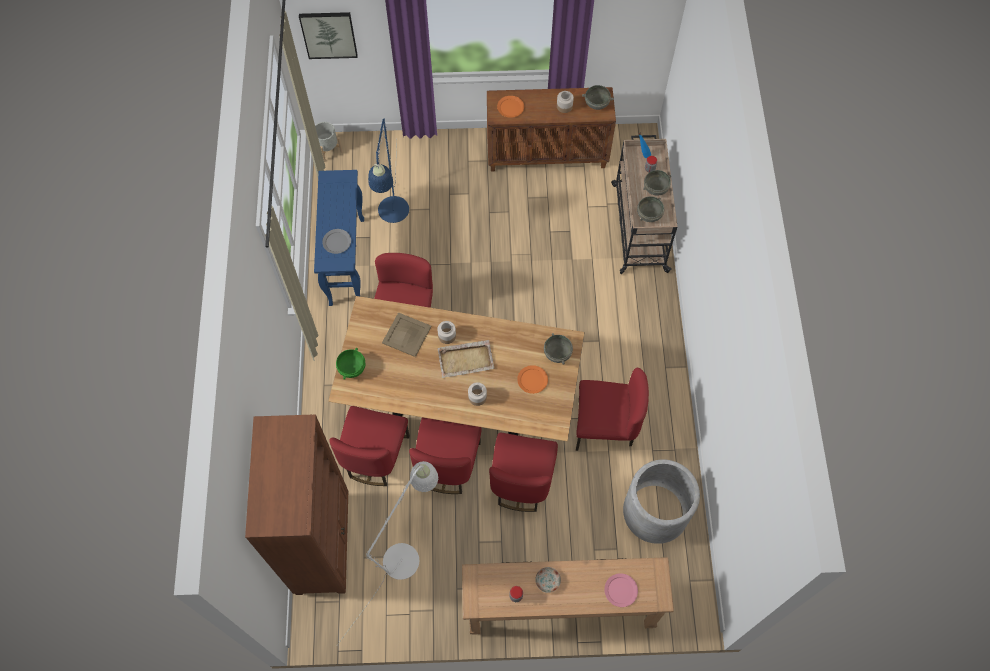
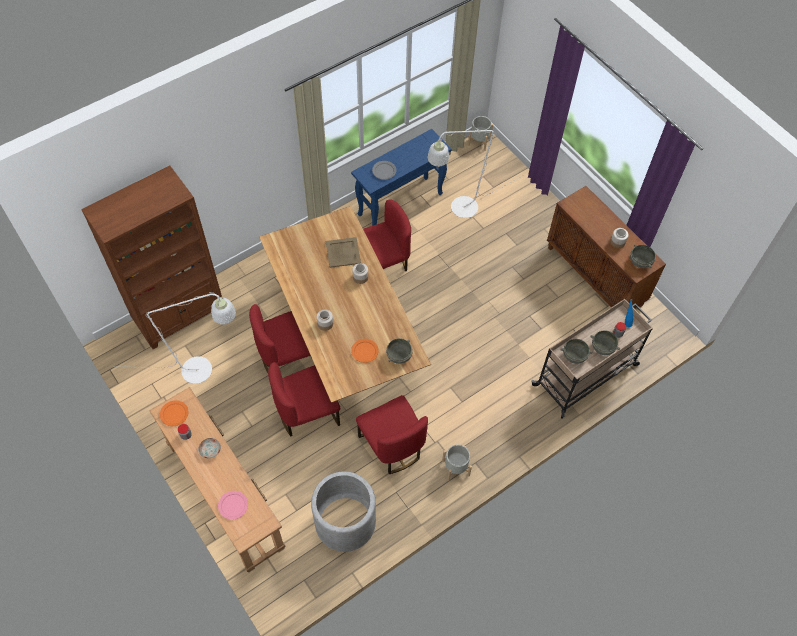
camera: 55 degrees right, 5 degrees down
(329, 34) = (520, 52): picture -> none
(352, 368) = (293, 236): green bowl -> none
(375, 456) = (264, 308): red chair -> none
(393, 216) = (458, 210): blue floor lamp -> white floor lamp
(466, 359) = (350, 300): beige tray -> none
(510, 107) = (584, 208): orange plate -> orange plate (174, 414)
(660, 386) = (455, 468): none -> grey planter

